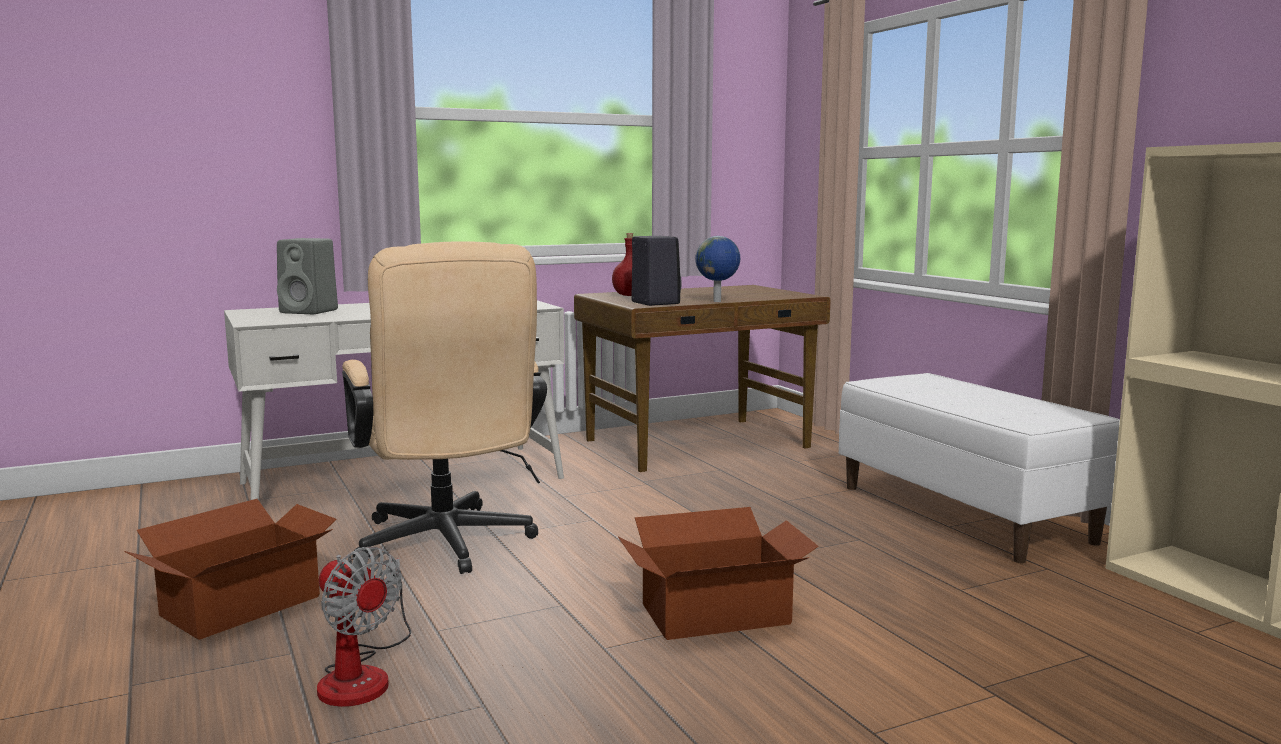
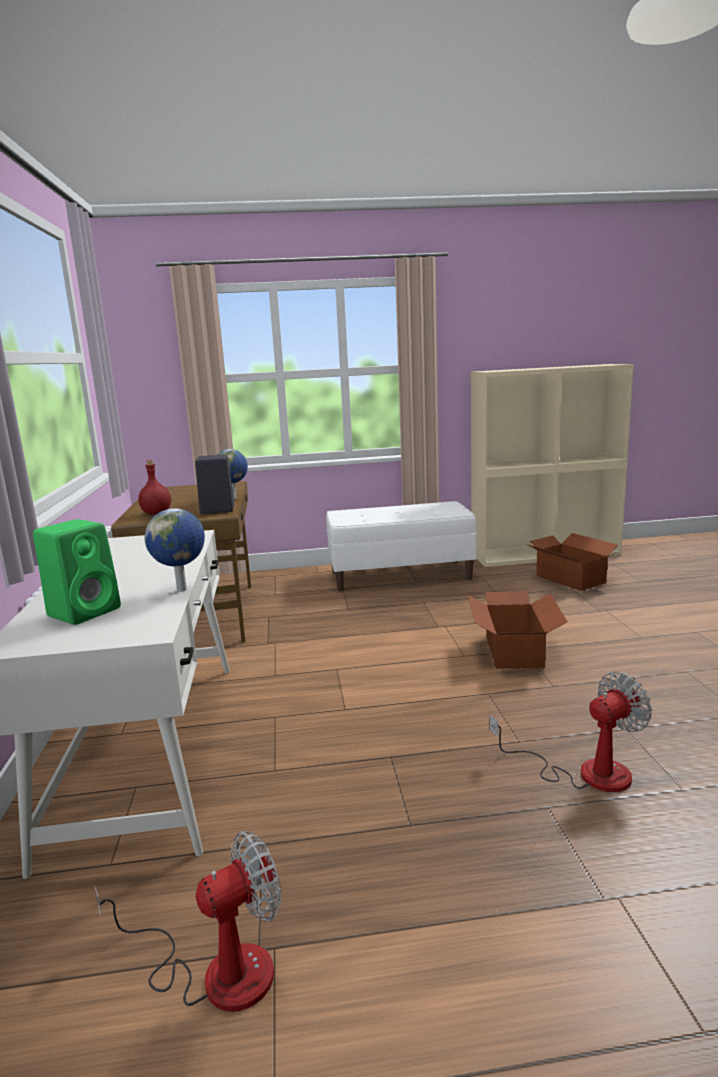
camera: 70 degrees left, 5 degrees up
(124, 548) = (216, 970): none -> fan
(243, 606) = (446, 841): cardboard box -> cardboard box (570, 579)
(311, 311) = (86, 611): grey speaker -> green speaker
(357, 318) = (183, 590): none -> globe
(447, 546) = (357, 731): beige office chair -> none

